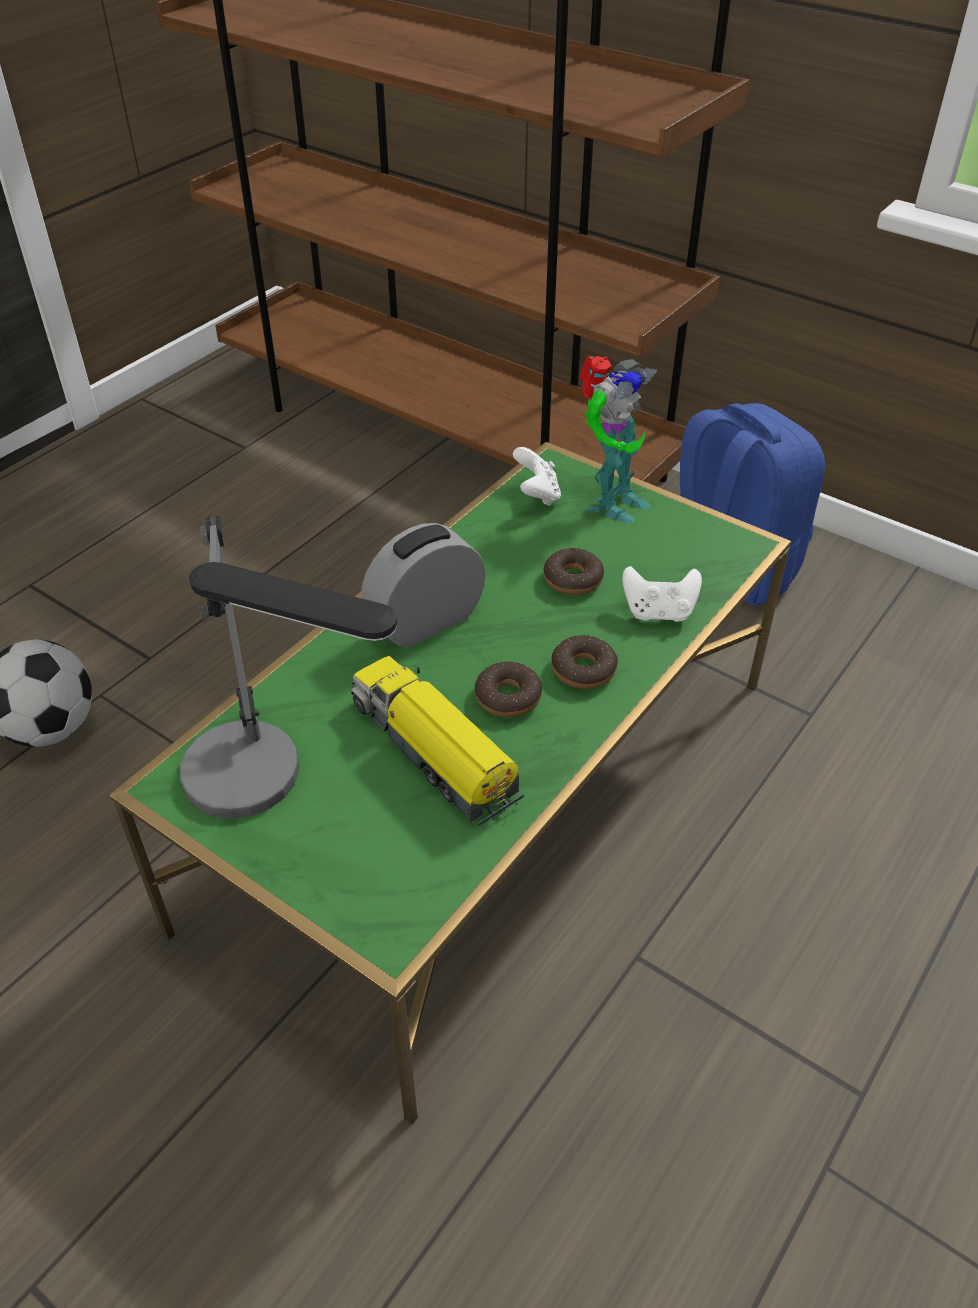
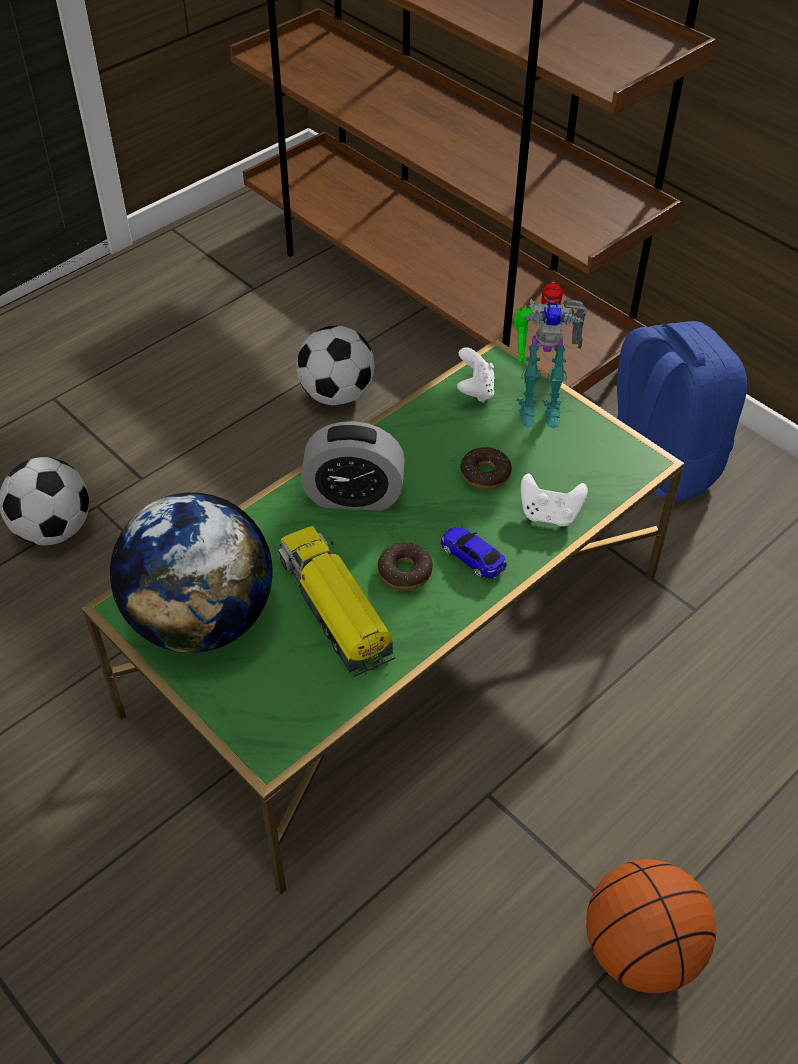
camera: 10 degrees right, 5 degrees up
(270, 787) = (202, 619): table lamp -> globe
(359, 542) = (337, 394): none -> football
(426, 621) = (354, 496): alarm clock -> alarm clock turned 150 degrees counterclockwise
(583, 670) = (472, 557): donut -> toy car
(611, 503) = (537, 406): toy robot -> toy robot turned 45 degrees clockwise
(864, 1113) = (639, 949): none -> basketball

